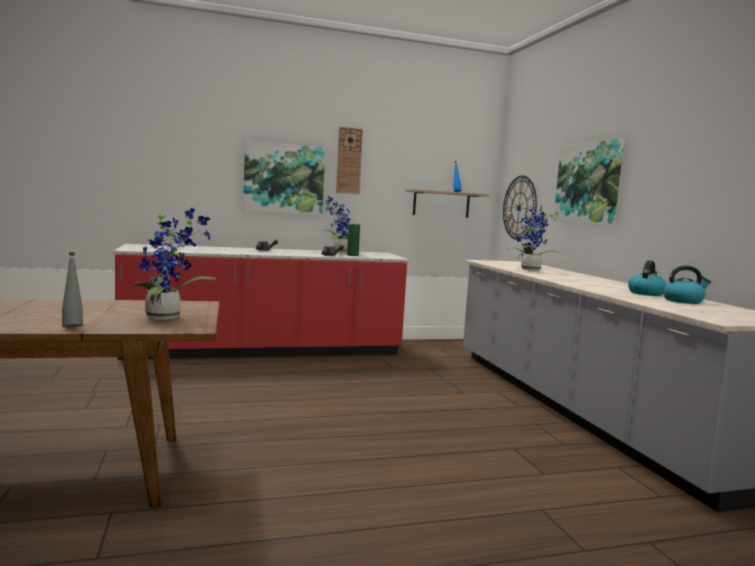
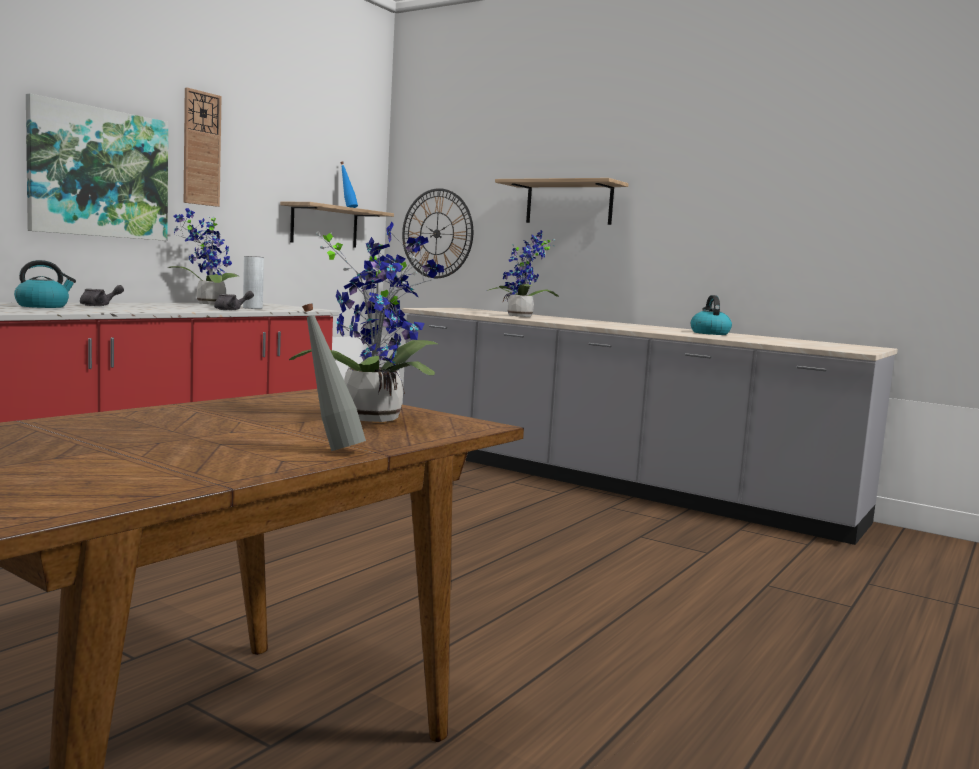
camera: 40 degrees left, 0 degrees up
(352, 255) = (252, 308): green vase -> grey vase
(588, 183) = (569, 203): picture -> shelf
(683, 301) = (760, 338): kettle -> kettle (43, 306)

